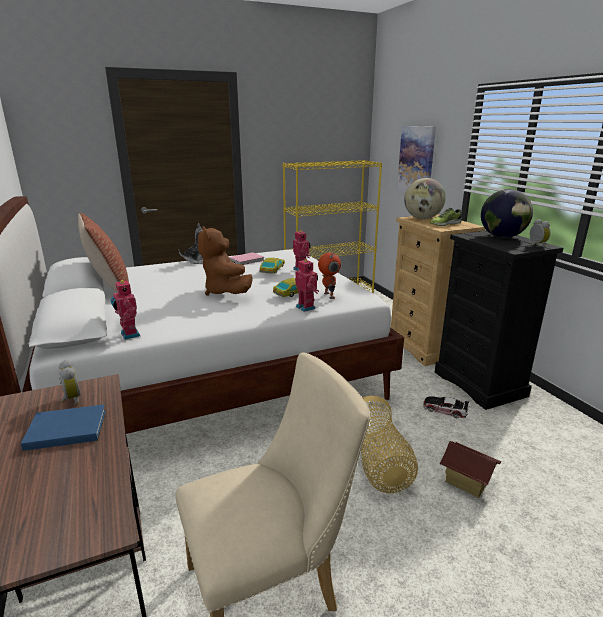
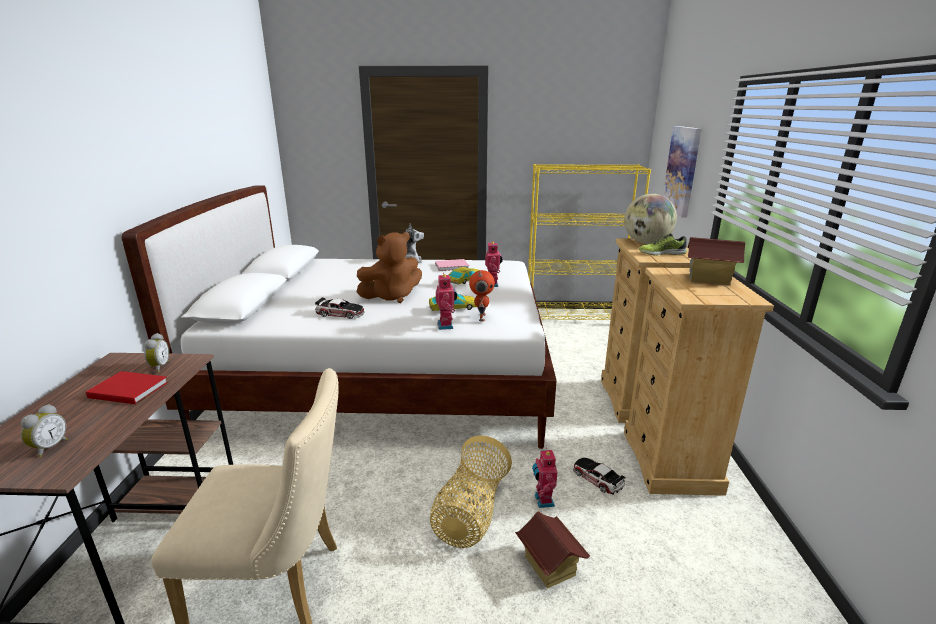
camera: 25 degrees right, 0 degrees up
(65, 429) = (128, 389): blue book -> red book
(109, 289) = (304, 277): pillow -> none
(128, 335) = (269, 322): toy robot -> toy robot (542, 500)
(195, 314) = (340, 313): none -> toy car
(226, 292) = (392, 296): brown plush toy -> brown plush toy turned 120 degrees counterclockwise
(480, 384) = (671, 461): black dresser -> beige dresser
(502, 237) = (709, 279): globe -> toy house
(536, 245) = (737, 296): alarm clock -> alarm clock (49, 447)

